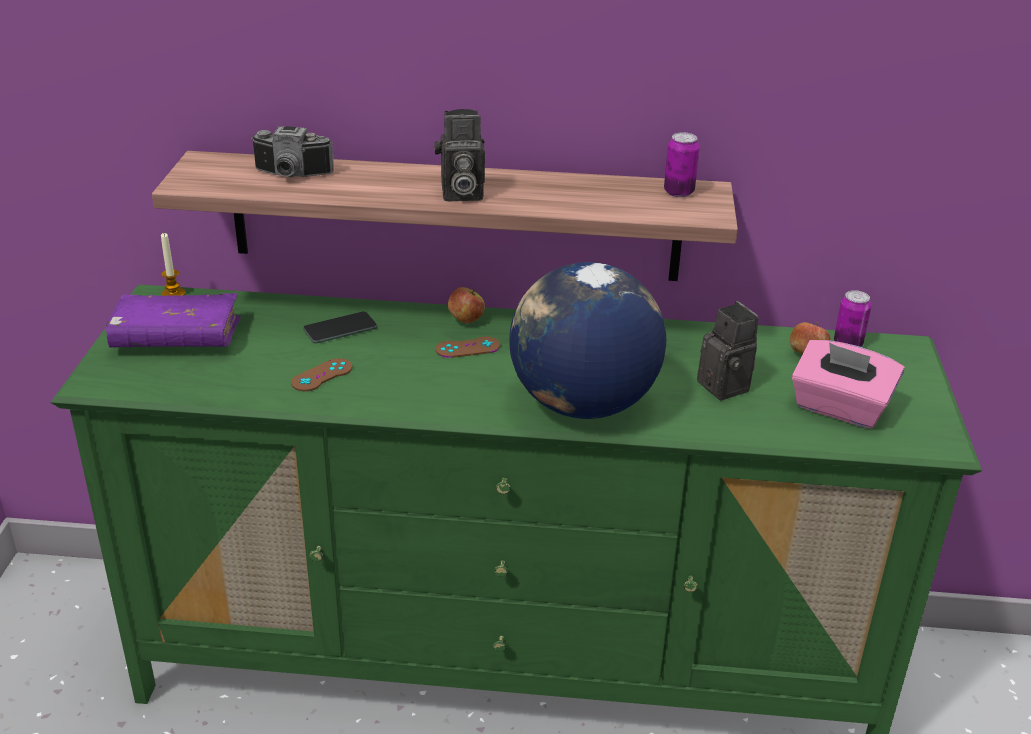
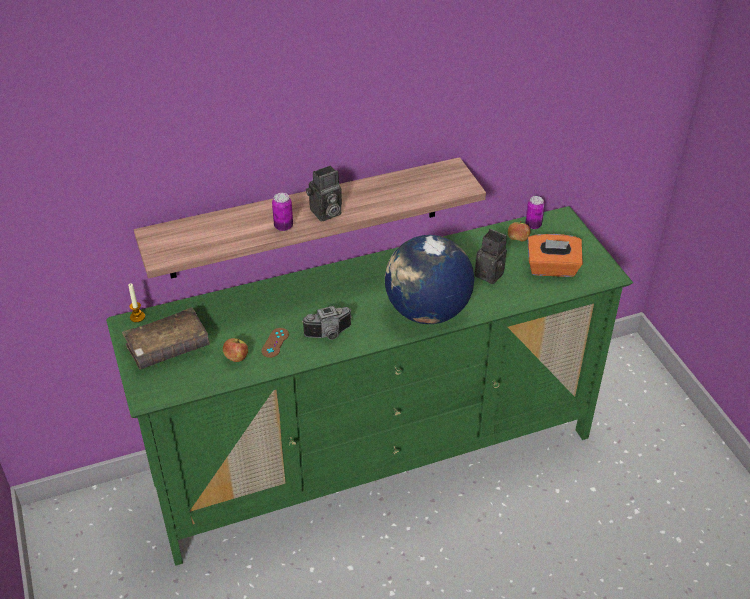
camera: 25 degrees left, 10 degrees up
(176, 337) = (168, 347): purple book -> brown book
(291, 176) = (217, 230): camera -> camera (329, 334)
(340, 328) = (259, 307): phone -> none
(466, 320) = (326, 277): apple -> apple (236, 358)
(468, 348) = (341, 295): brown game controller -> none
(678, 192) = (439, 174): can -> can (283, 226)
(840, 408) = (552, 268): pink tissue box -> orange tissue box

